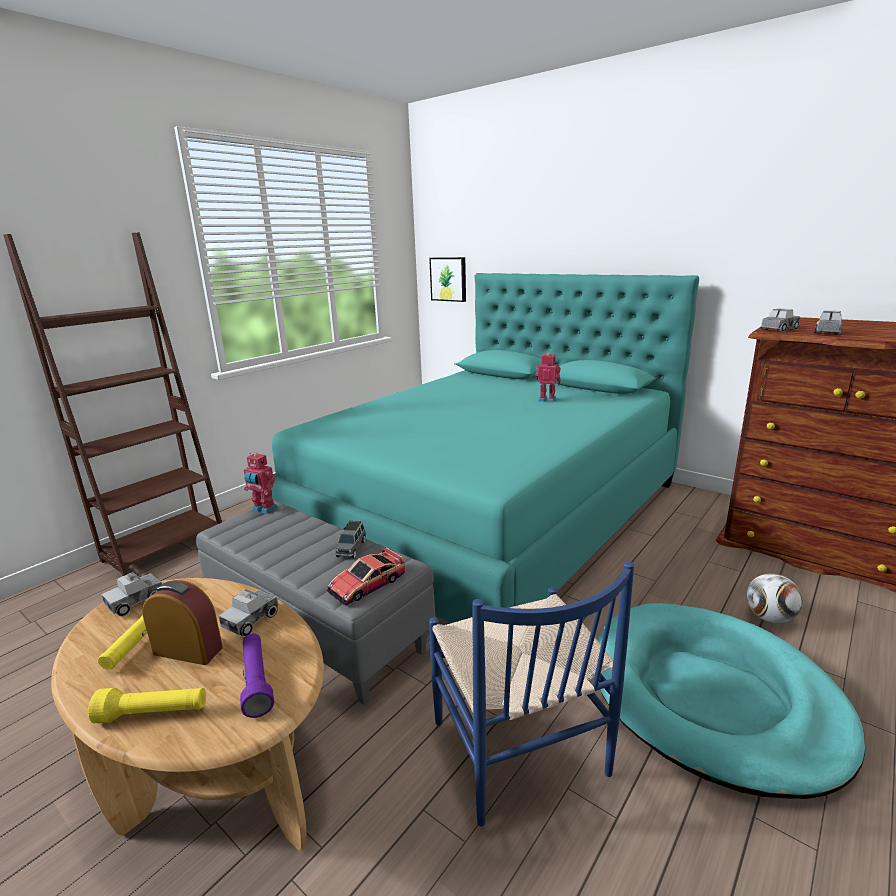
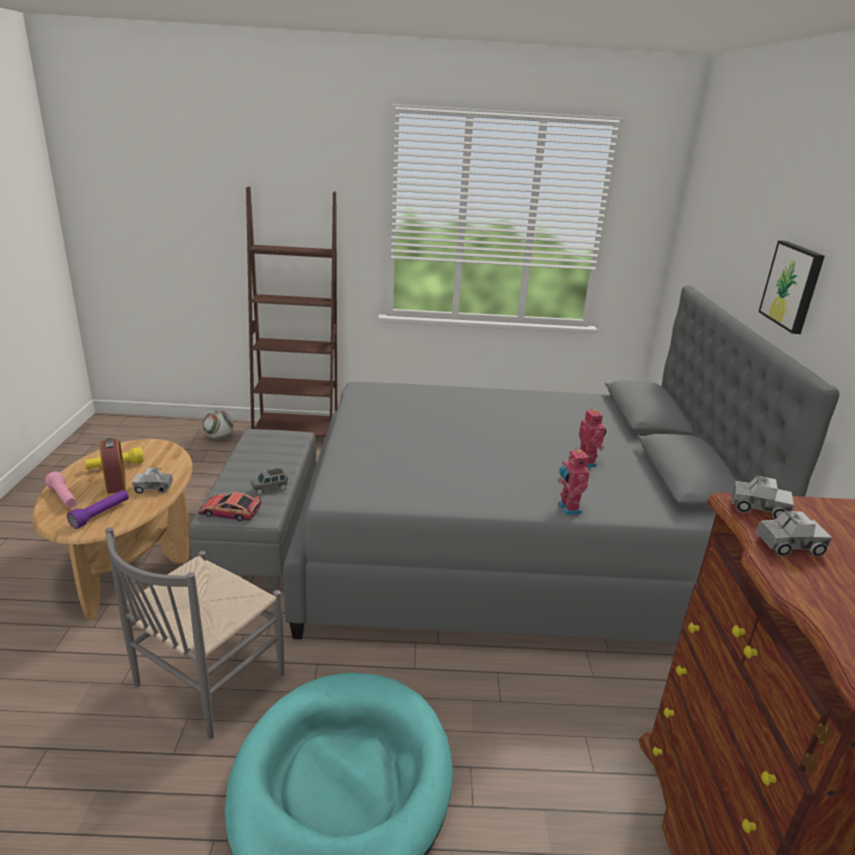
camera: 50 degrees right, 5 degrees up
(136, 601) = (149, 446): toy truck -> none
(153, 714) = (63, 498): yellow flashlight -> pink flashlight
(263, 509) = (293, 434): toy robot -> toy robot (567, 509)
(449, 279) = (681, 281): picture -> picture (793, 286)
(489, 513) = (504, 549): turquoise bed -> grey bed
(522, 754) = (205, 684): blue chair -> grey chair
(769, 618) = (514, 814): football -> football (219, 438)

